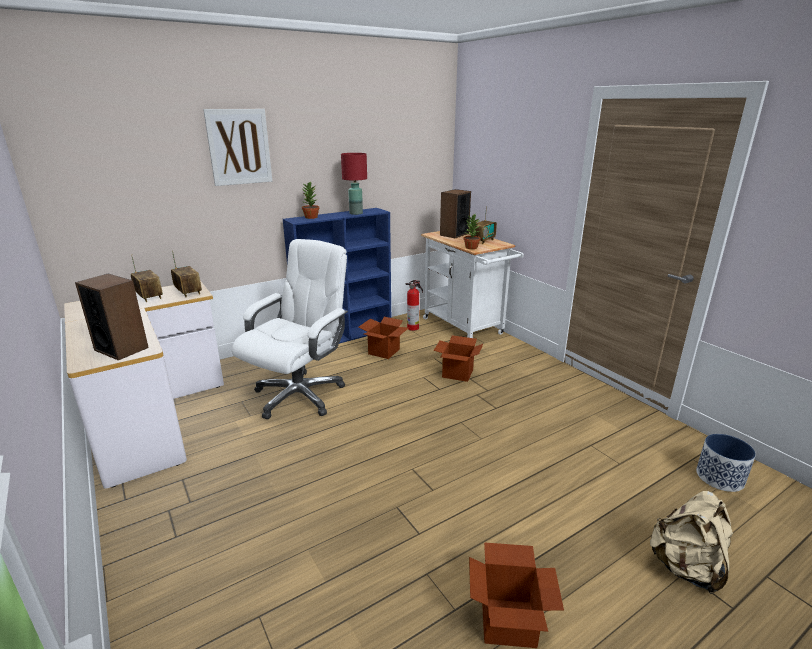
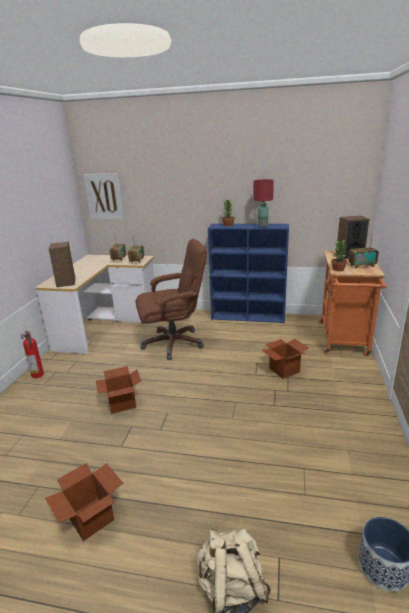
camera: 45 degrees right, 0 degrees up
(239, 147) = (187, 173): picture -> picture (104, 196)
(299, 395) = (174, 343): white office chair -> brown office chair
(384, 351) = (257, 336): cardboard box -> cardboard box (122, 403)
(414, 328) = (302, 327): fire extinguisher -> fire extinguisher (38, 375)
(466, 328) = (343, 340): white cart -> orange cart

